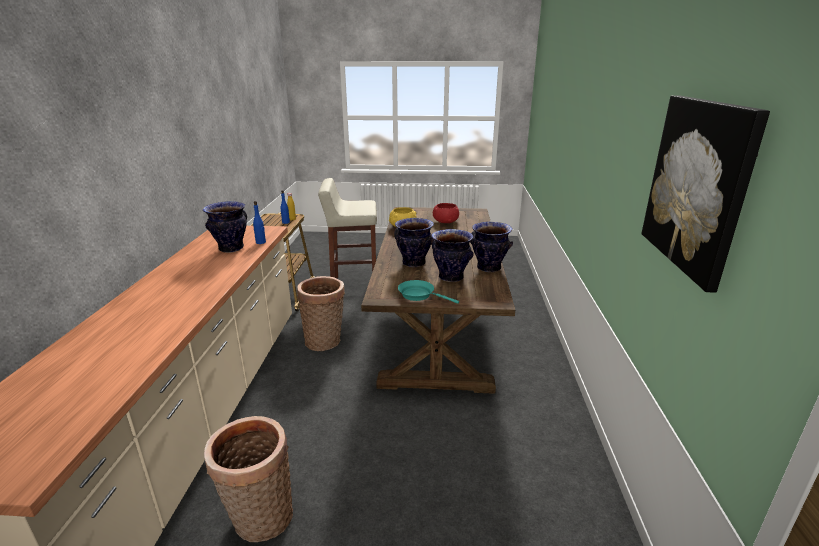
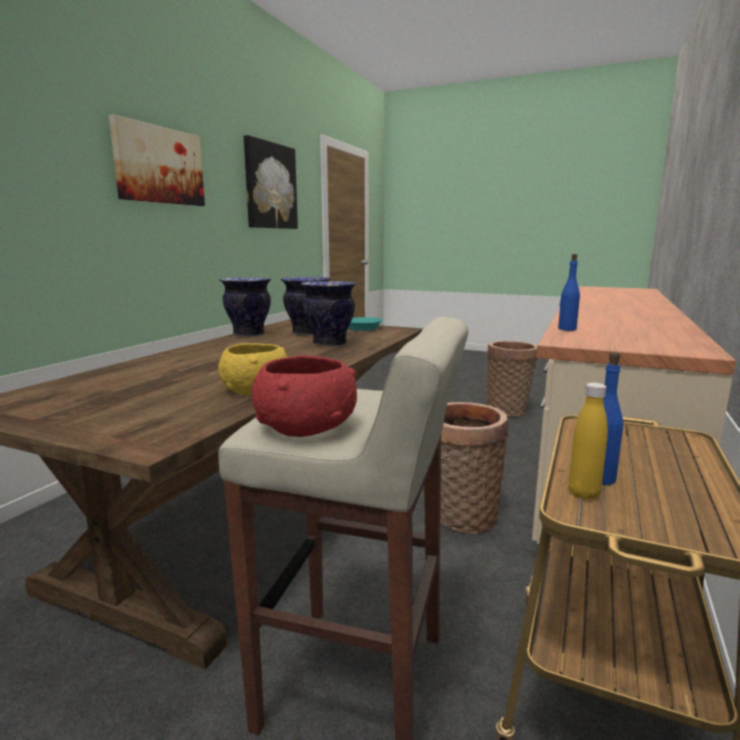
camera: 160 degrees left, 10 degrees down
(231, 248) = (610, 327): vase -> none
(445, 221) = (138, 389): red bowl -> red bowl (306, 427)
(609, 137) = (159, 165): none -> picture

